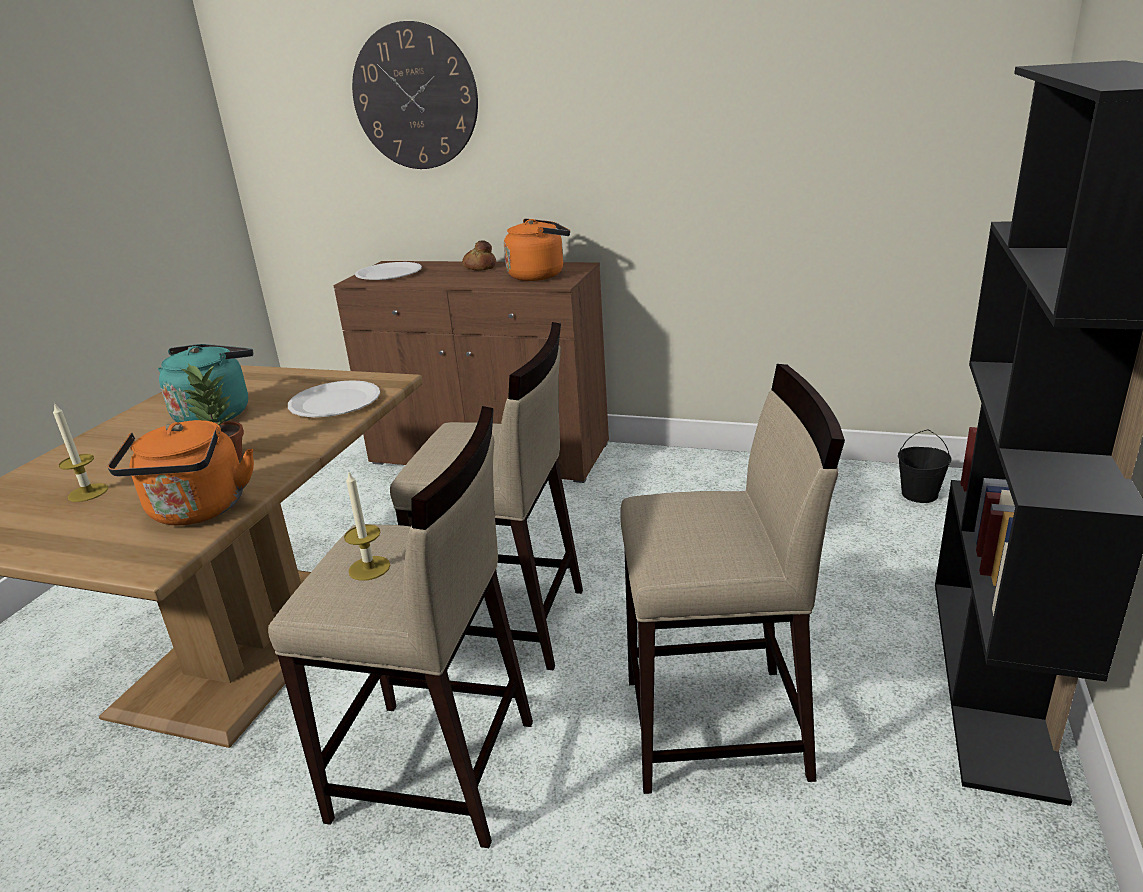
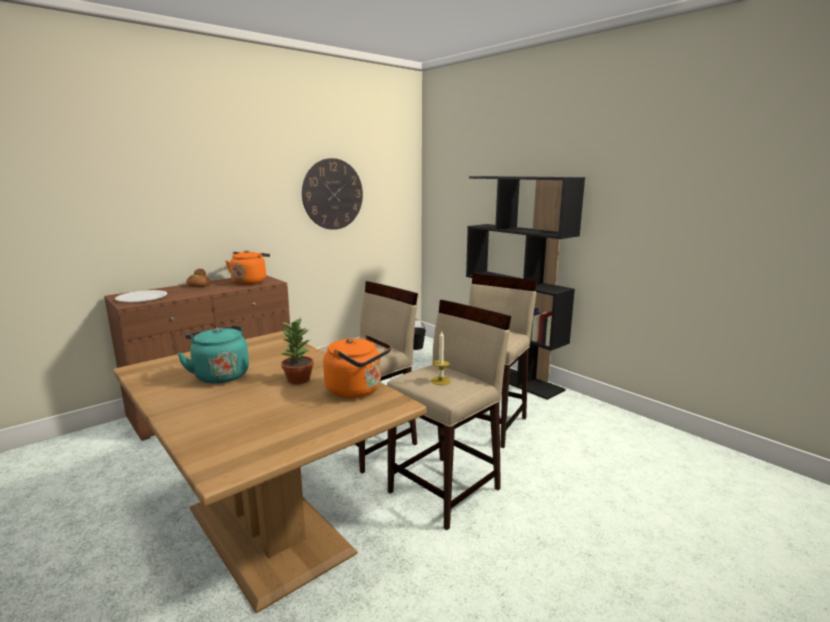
camera: 60 degrees left, 10 degrees down
(88, 492) = (270, 416): candle -> none
(334, 402) = (277, 349): white plate -> none
(415, 97) = (135, 183): wall clock -> wall clock (332, 194)

